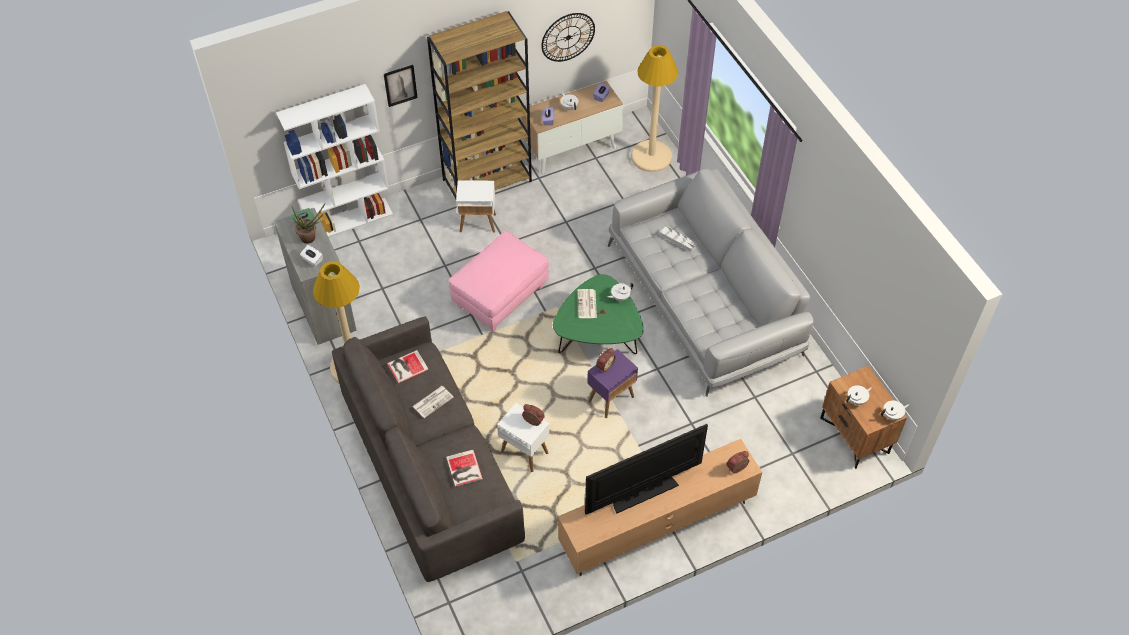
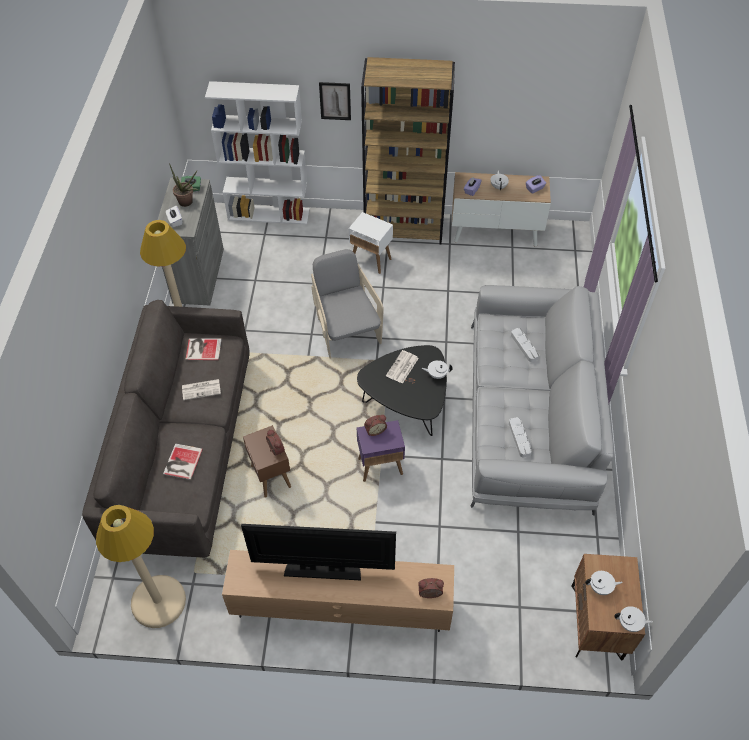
camera: 30 degrees right, 0 degrees up
(500, 296) = (346, 330): pink ottoman -> grey armchair
(524, 452) = (270, 476): white side table -> brown side table
(568, 37) = (516, 115): wall clock -> none
(598, 337) = (406, 405): green coffee table -> black coffee table
(651, 157) = (564, 266): beige floor lamp -> beige floor lamp (158, 601)
(723, 318) = (519, 438): none -> grey tray

